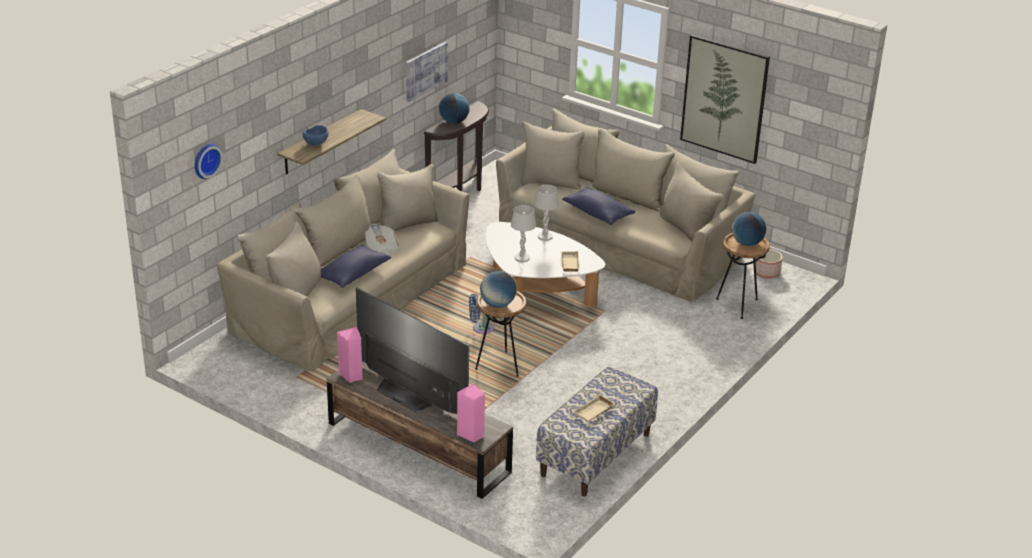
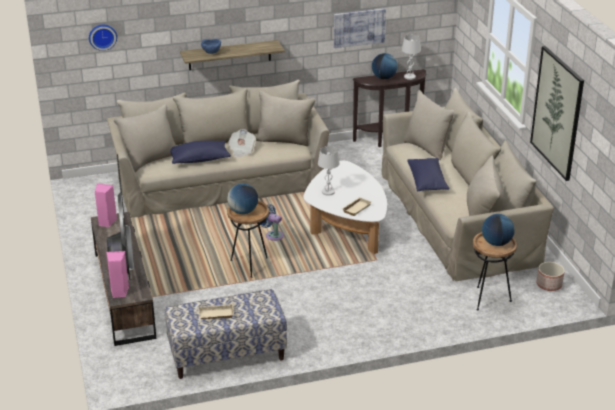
camera: 40 degrees right, 0 degrees up
(545, 237) = (366, 183): white table lamp -> white table lamp (409, 77)

